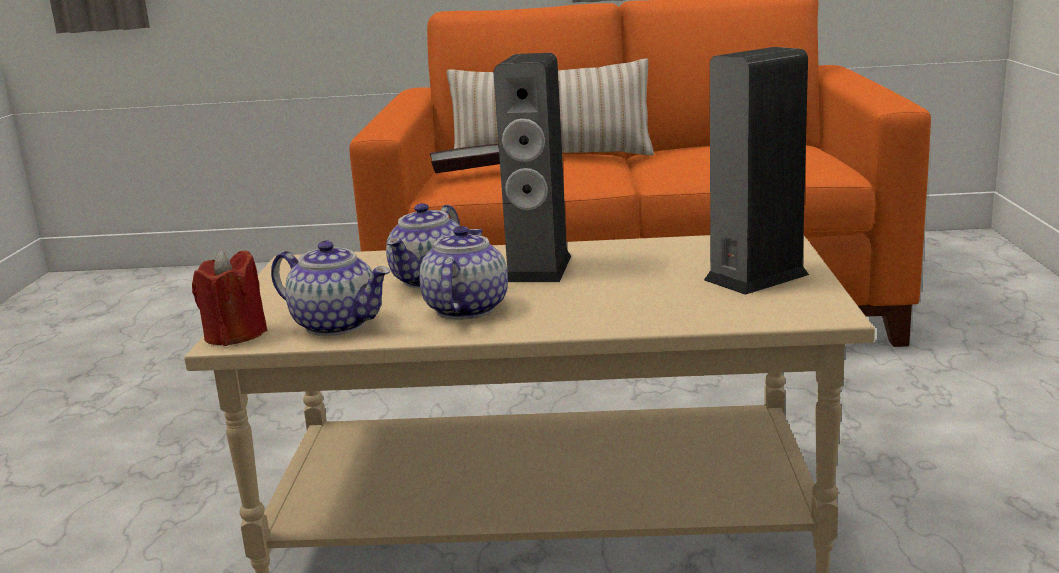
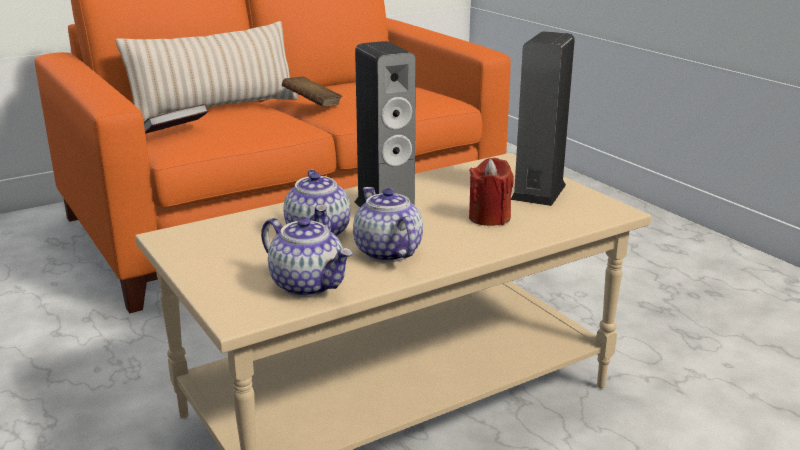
camera: 35 degrees left, 5 degrees up
(235, 335) = (236, 313): red candle -> red candle (489, 218)
(337, 324) = (308, 285): teapot -> teapot turned 45 degrees clockwise
(653, 161) = (312, 105): none -> brown book

